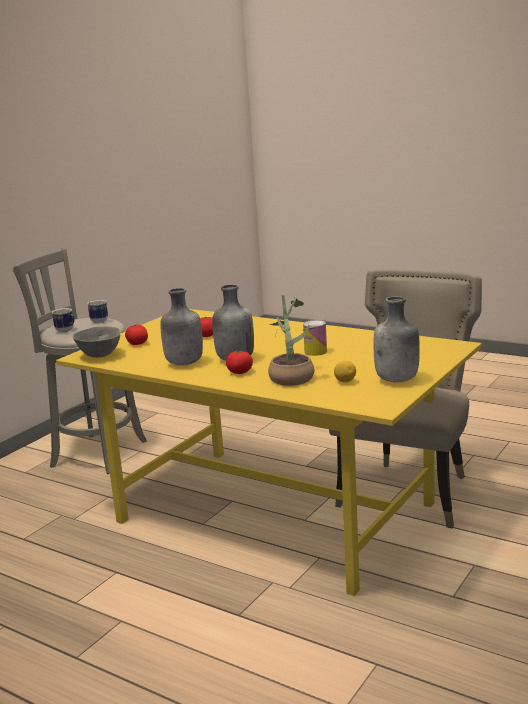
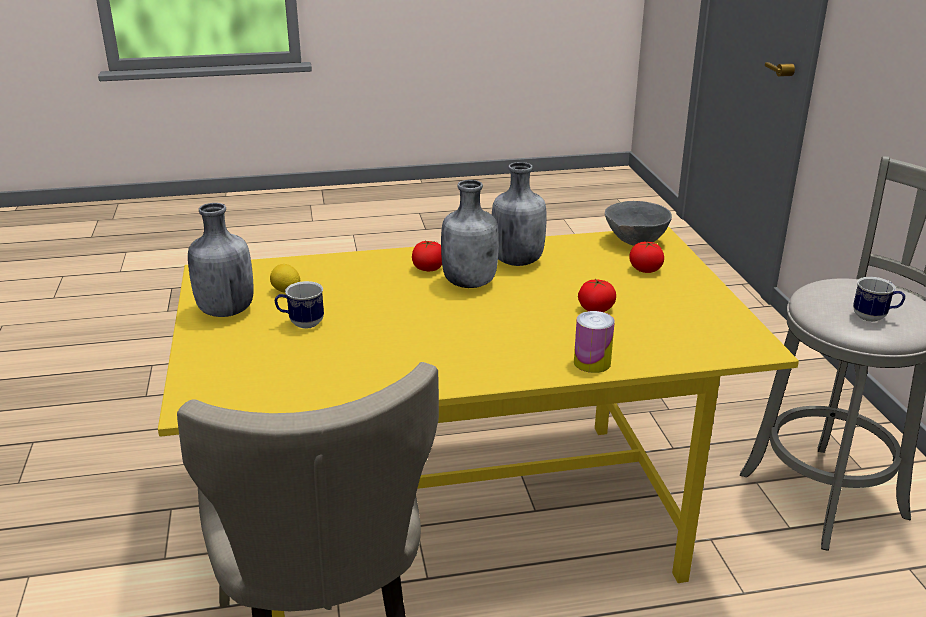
camera: 135 degrees right, 10 degrees up
(66, 331) = (846, 286): mug -> mug (301, 324)
(291, 376) = (359, 280): potted plant -> none
(315, 352) = (391, 326): can -> can (592, 362)

